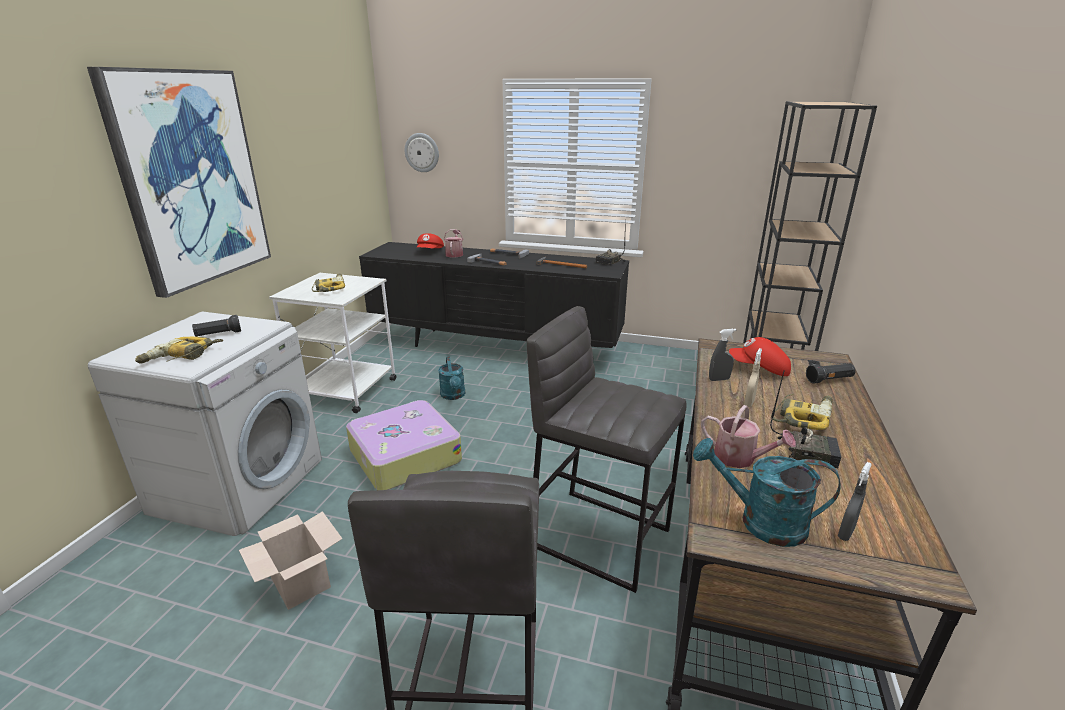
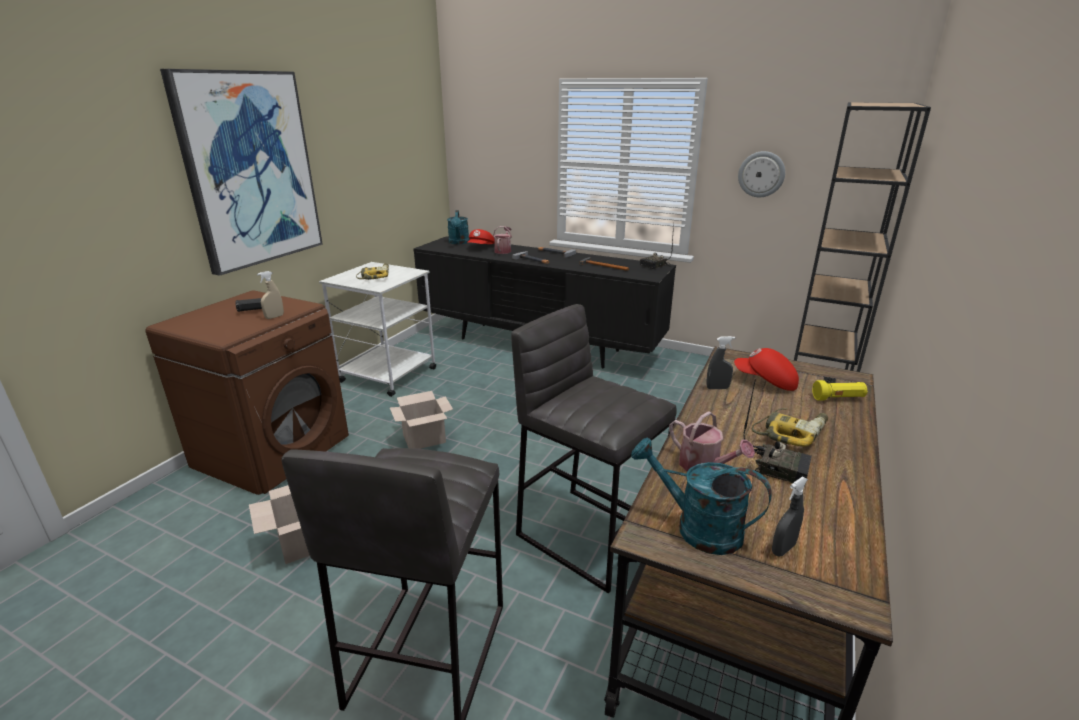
camera: 10 degrees right, 0 degrees up
(181, 357) = (220, 328): power drill -> none
(243, 484) = (276, 450): white washing machine -> brown washing machine
(404, 456) = (423, 439): suitcase -> cardboard box
(422, 152) = (481, 150): wall clock -> wall clock (761, 174)
(453, 396) = (485, 388): turquoise watering can -> turquoise watering can (459, 242)
(749, 403) = (738, 414): beige spray bottle -> beige spray bottle (274, 317)
(829, 380) = (838, 398): black flashlight -> yellow flashlight

